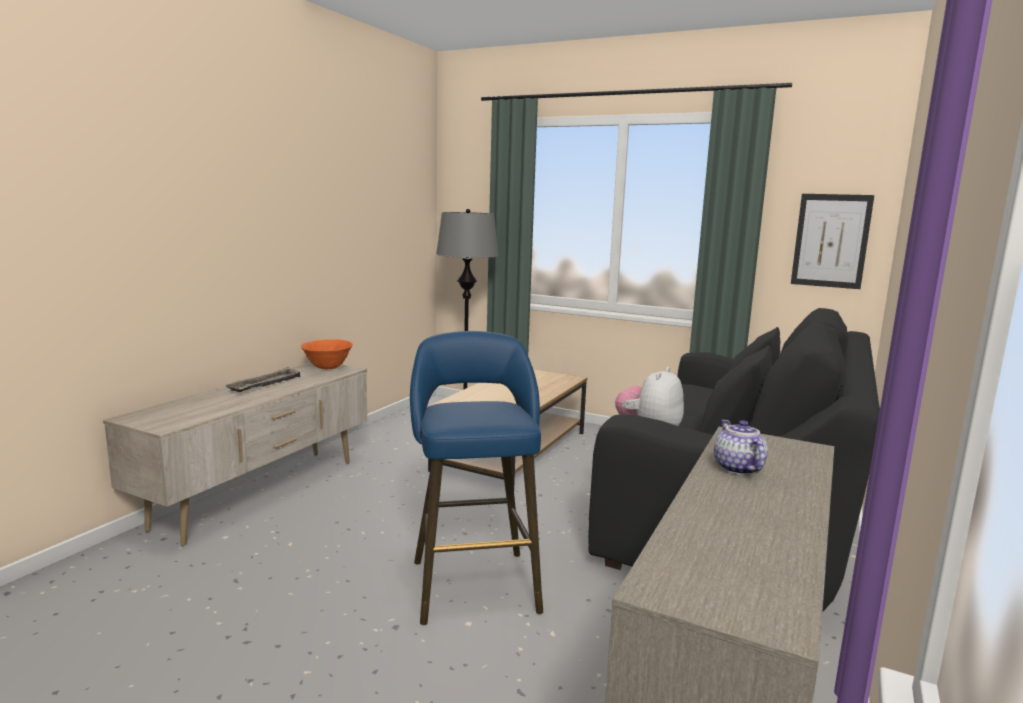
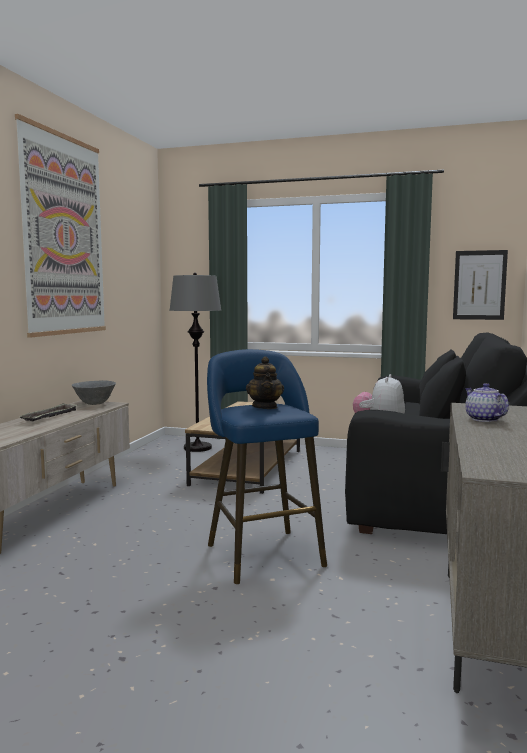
camera: 10 degrees left, 5 degrees down
(298, 167) = (64, 235): none -> picture
(327, 368) = (94, 404): orange bowl -> grey bowl
(480, 409) = (265, 407): none -> teapot

